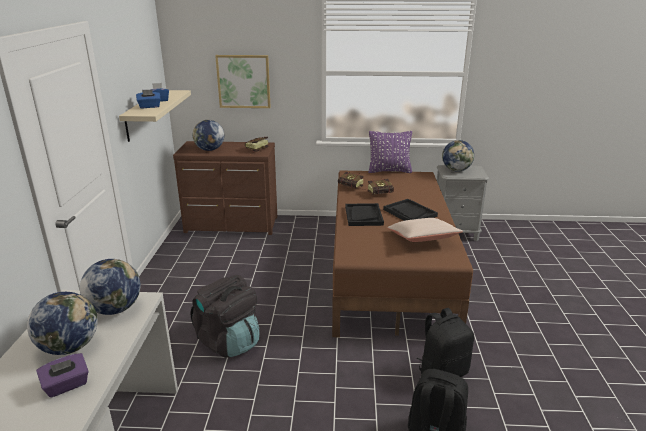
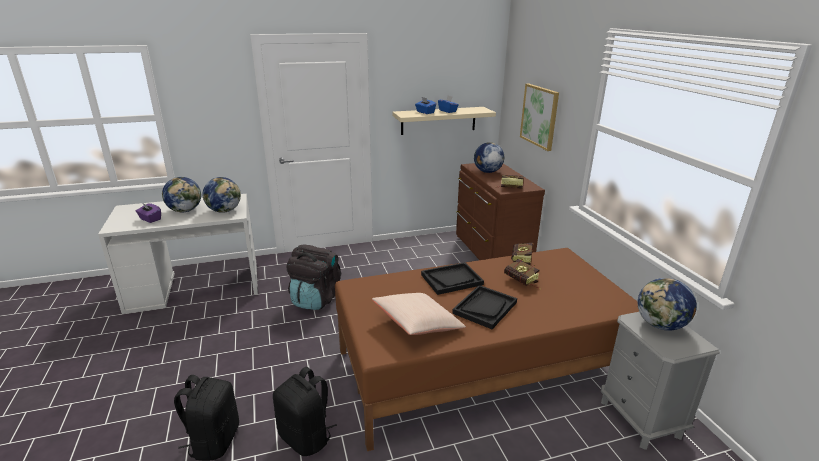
camera: 70 degrees right, 0 degrees up
(389, 171) = (606, 277): purple pillow -> none

